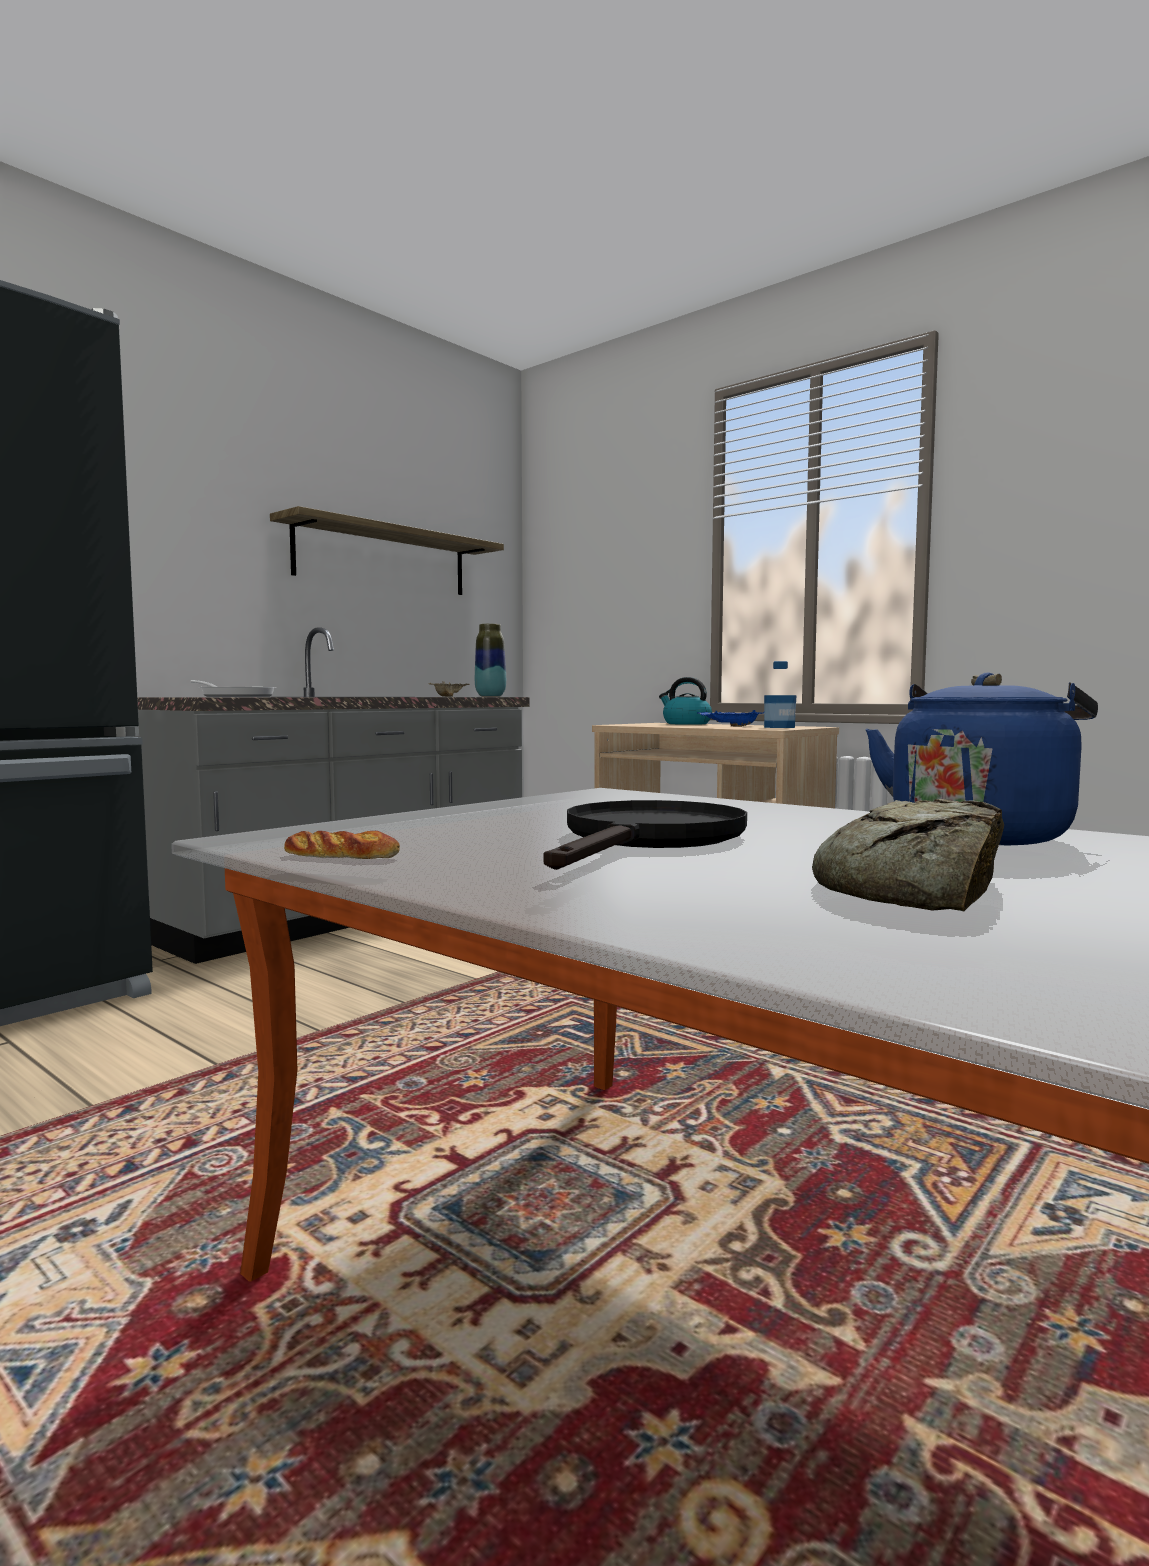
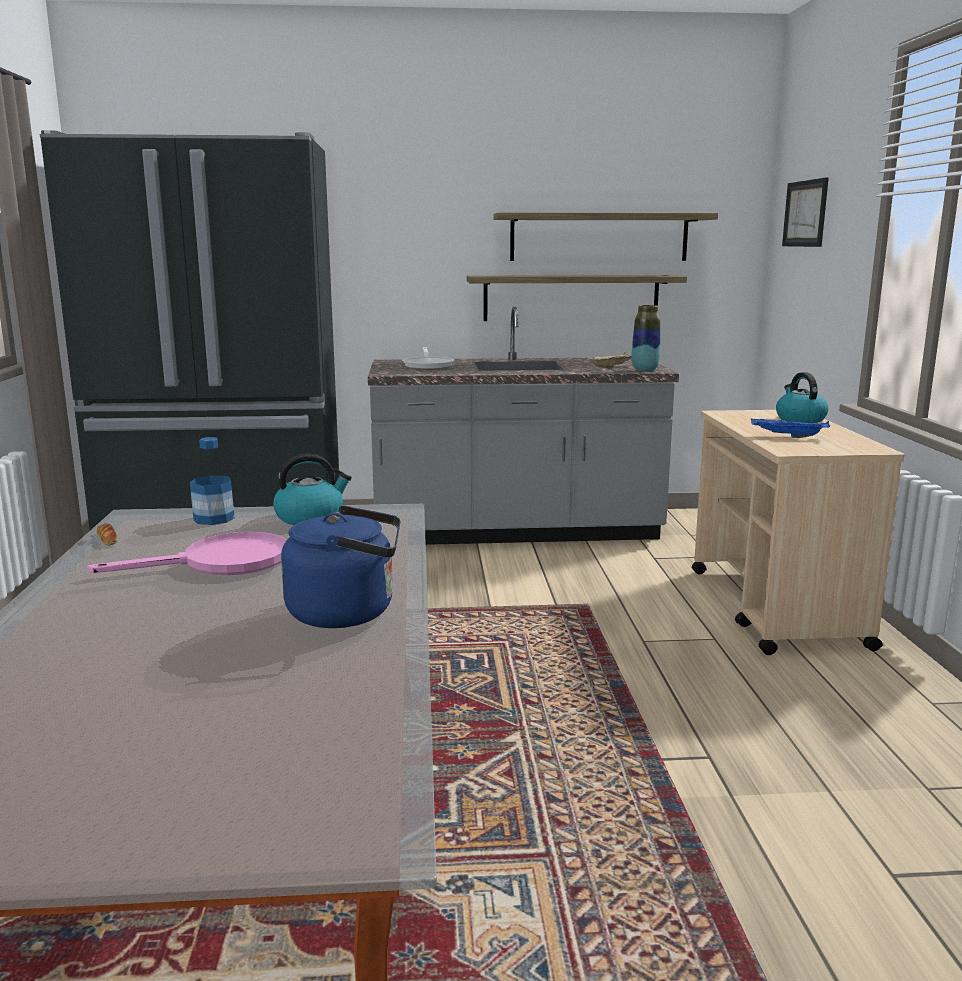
camera: 45 degrees right, 10 degrees up
(358, 626) = (571, 298): none -> shelf
(541, 805) = (310, 517): none -> kettle
(587, 549) = (805, 213): none -> picture
(647, 840) = (221, 563): black frying pan -> pink frying pan
(779, 727) = (823, 446): bottle -> bottle (214, 519)
(910, 892) = (141, 629): bread -> none

